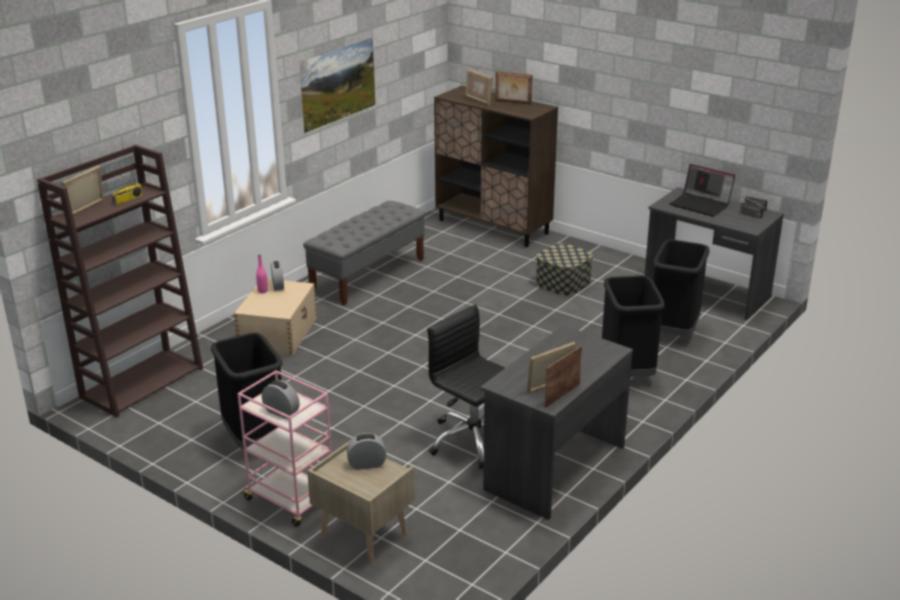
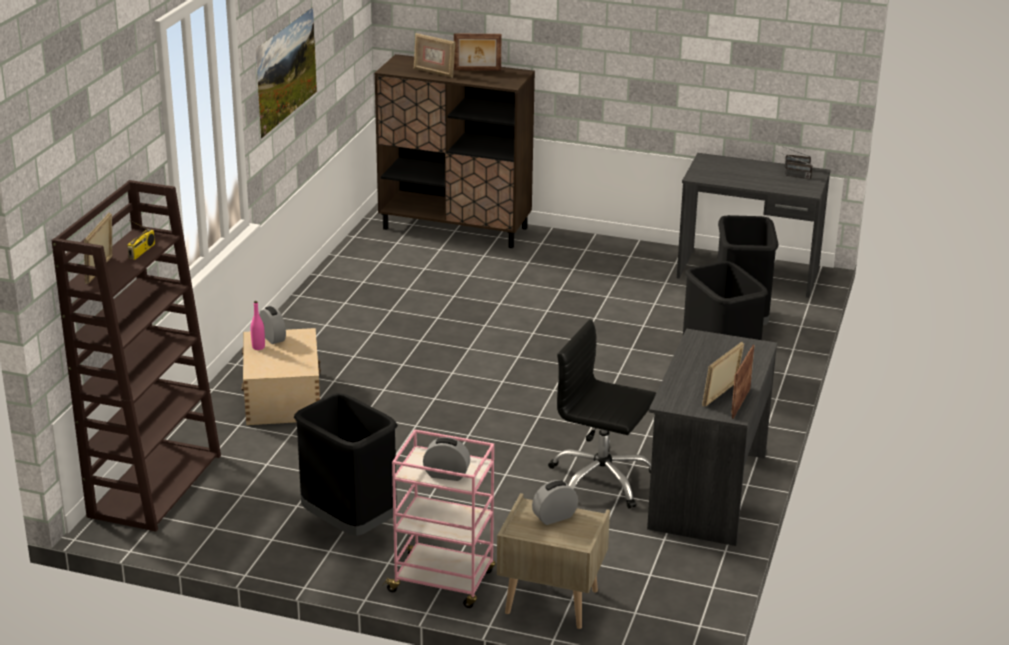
camera: 20 degrees left, 0 degrees up
(368, 275) = (343, 310): grey bench -> none
(563, 282) = (582, 285): storage box -> none
(701, 205) = (737, 171): laptop -> none

